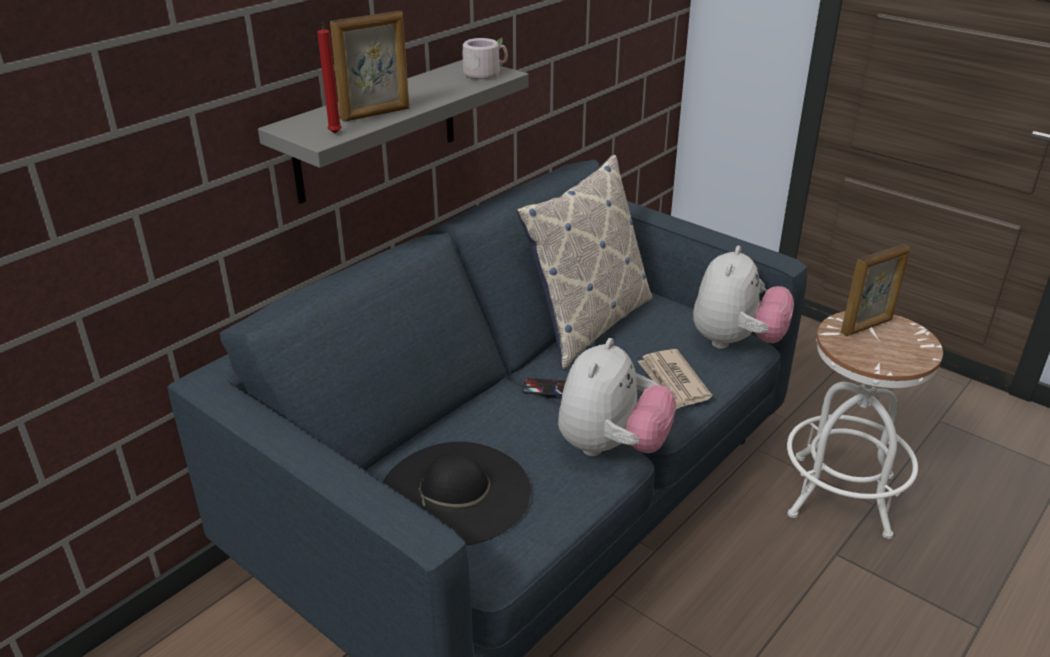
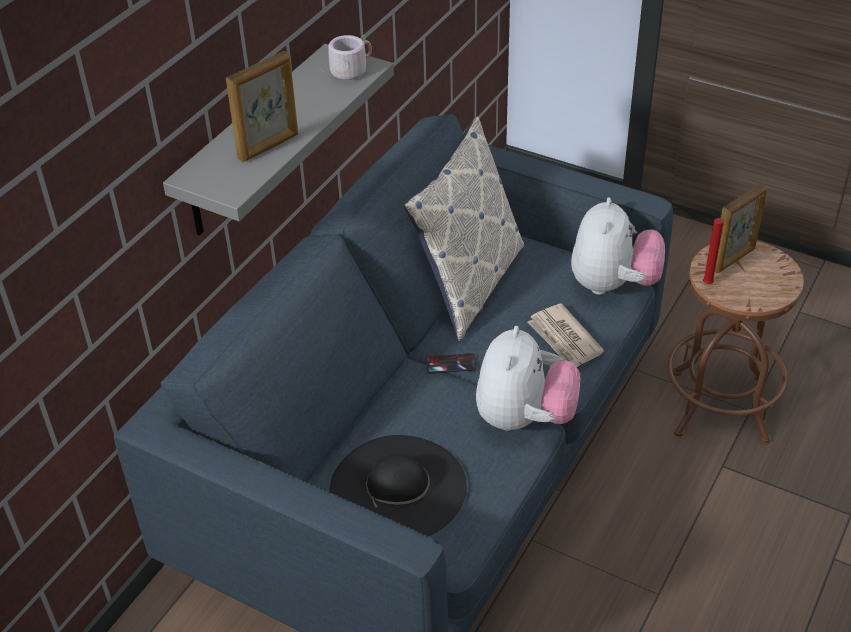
camera: 10 degrees left, 10 degrees up
(335, 134) = (243, 182): red candle -> red candle (708, 285)
(841, 495) = (719, 406): white stool -> brown stool

